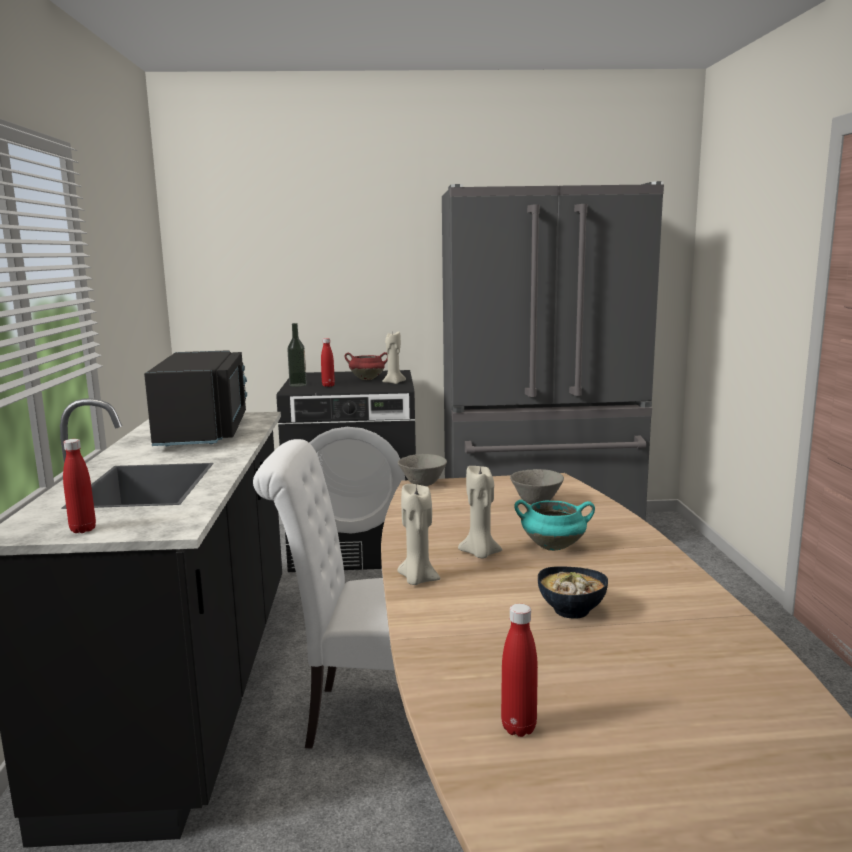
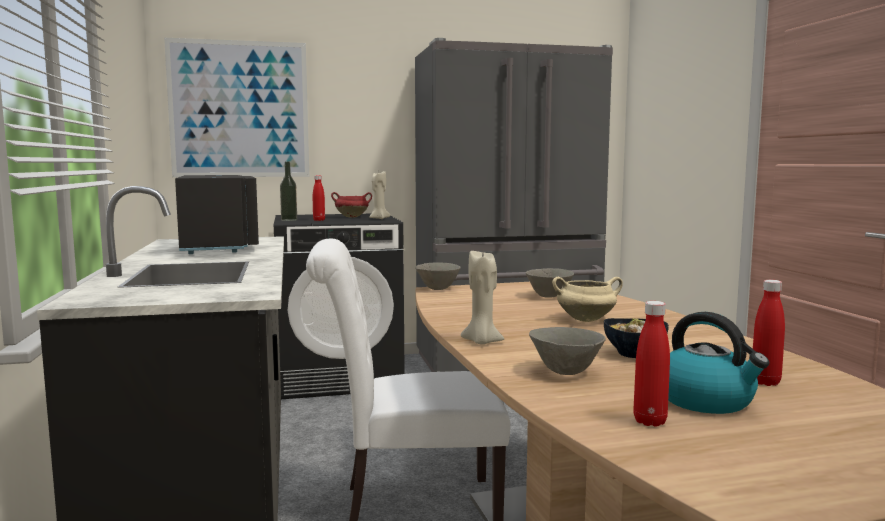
camera: 10 degrees left, 5 degrees down
(83, 529) = (155, 297): red bottle -> red bottle (765, 382)
(253, 261) = (239, 109): none -> picture
(478, 636) = (566, 372): none -> grey bowl
(480, 554) = (525, 326): beige candle -> none
(554, 546) = (586, 319): turquoise cooking pot -> beige cooking pot
(603, 698) = (707, 401): none -> kettle

